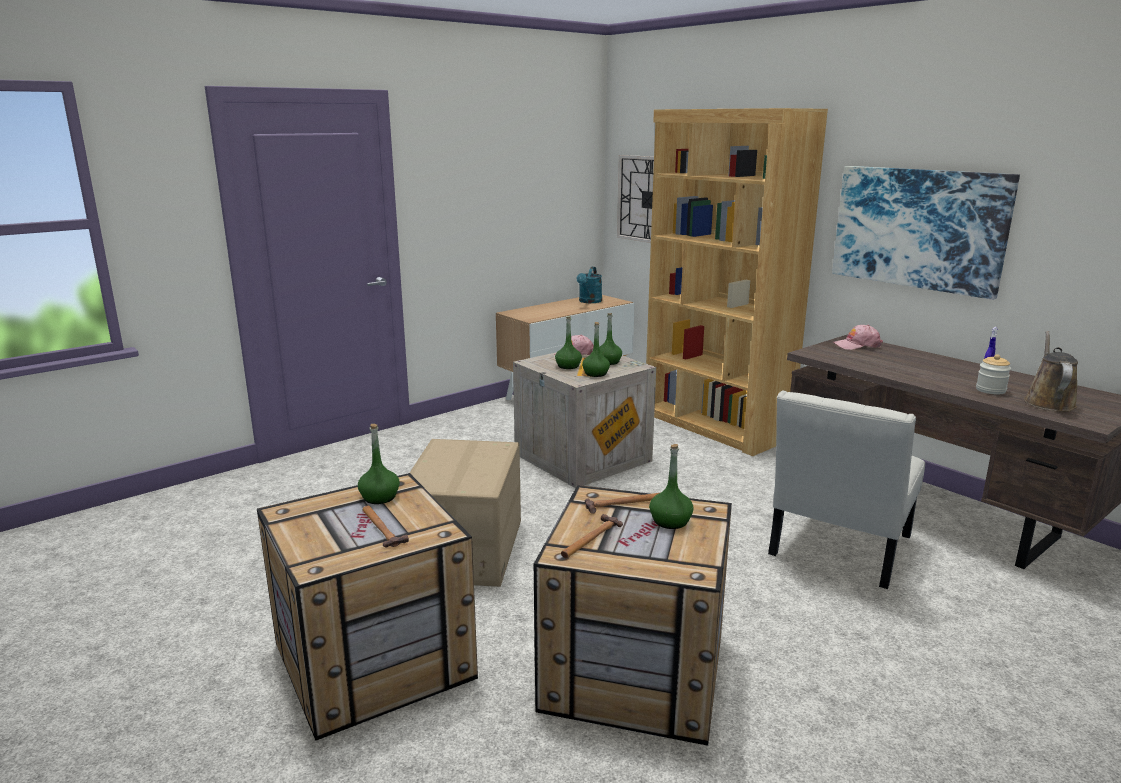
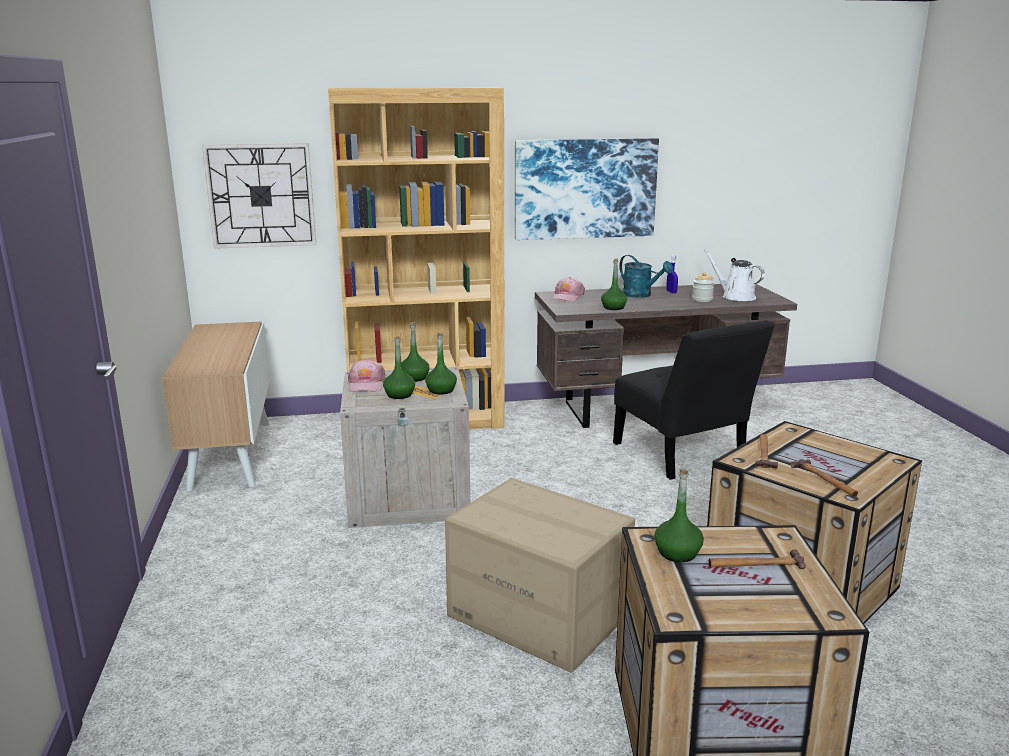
camera: 60 degrees left, 0 degrees up
(589, 301) = (220, 334): turquoise watering can -> turquoise watering can (641, 295)
(670, 521) = (806, 446): green bottle -> green bottle (613, 308)
(837, 549) = (682, 455): white chair -> black chair
(1048, 402) = (735, 297): brown watering can -> white watering can

